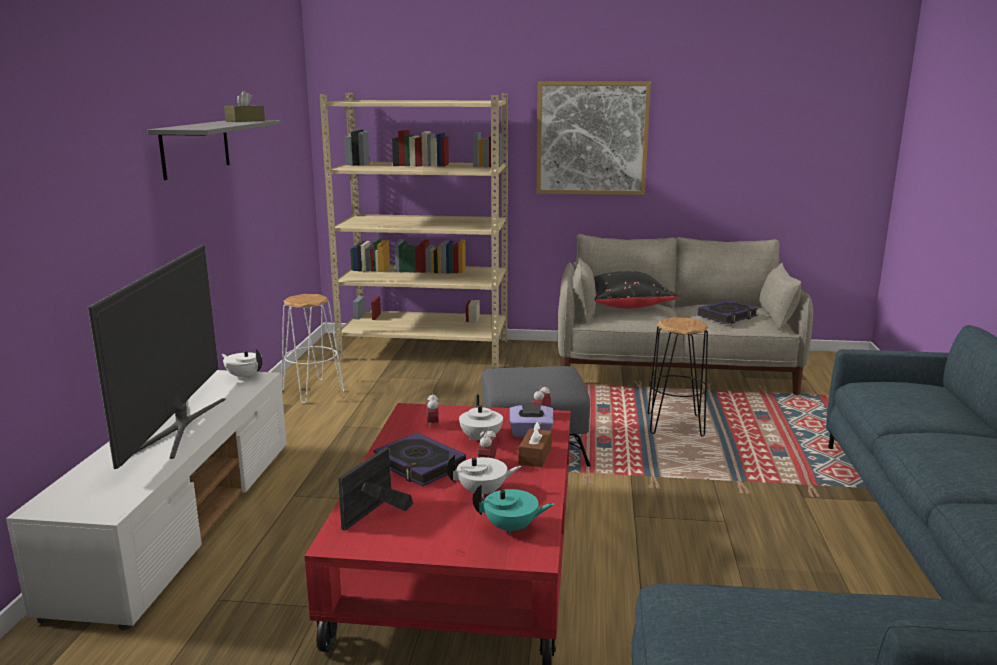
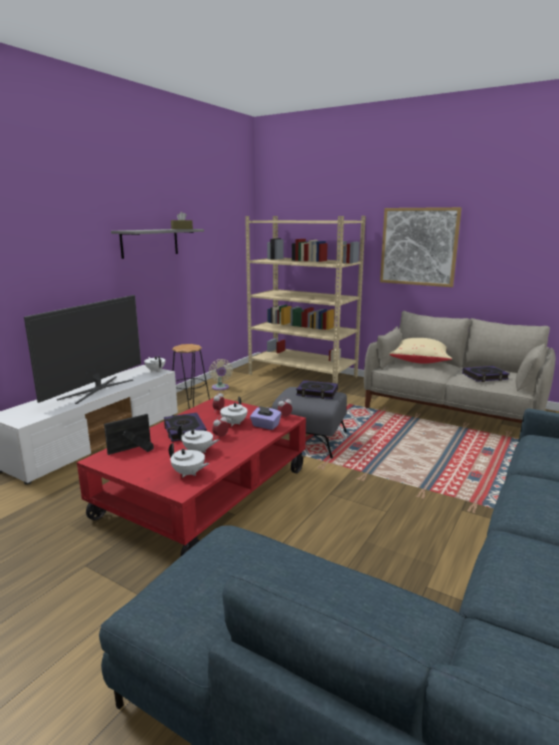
camera: 25 degrees right, 0 degrees up
(313, 391) = (220, 388): white stool -> beige fan
(511, 528) = (188, 473): turquoise teapot -> white teapot
(535, 456) = (252, 438): brown tissue box -> none
(541, 372) = (317, 393): none -> book
(626, 305) = (420, 361): black pillow -> beige pillow
(675, 425) = (416, 445): black stool -> black stool (190, 406)

